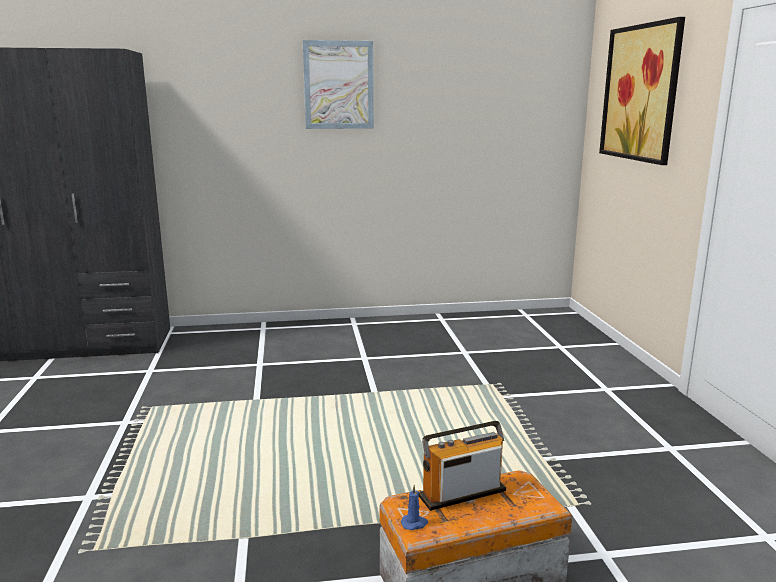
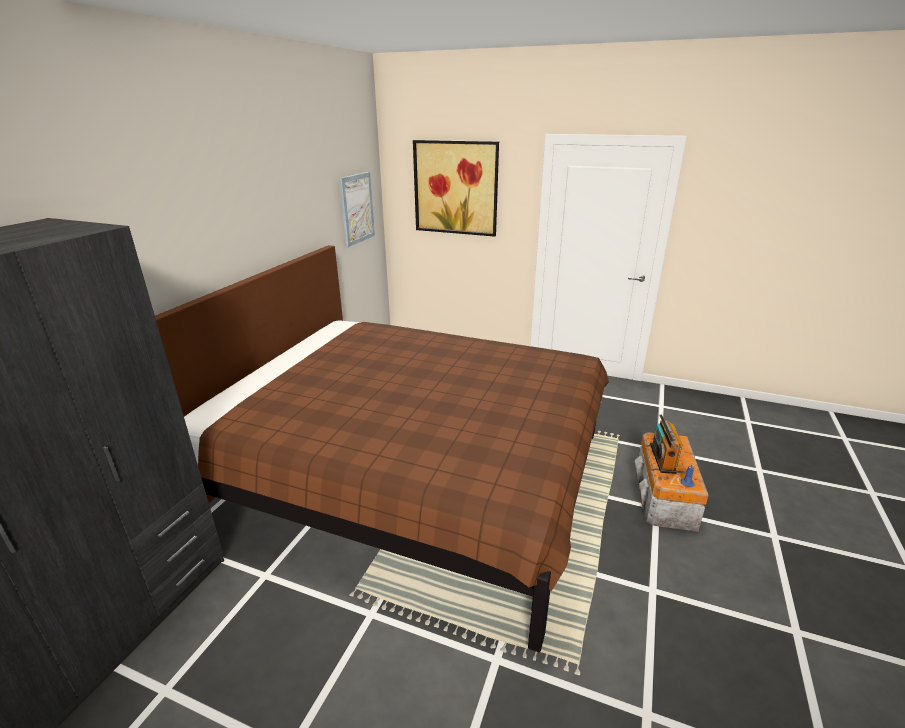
camera: 60 degrees left, 10 degrees up
(328, 385) = (411, 474): none -> brown bed
(338, 85) = (250, 212): picture -> picture (357, 208)

